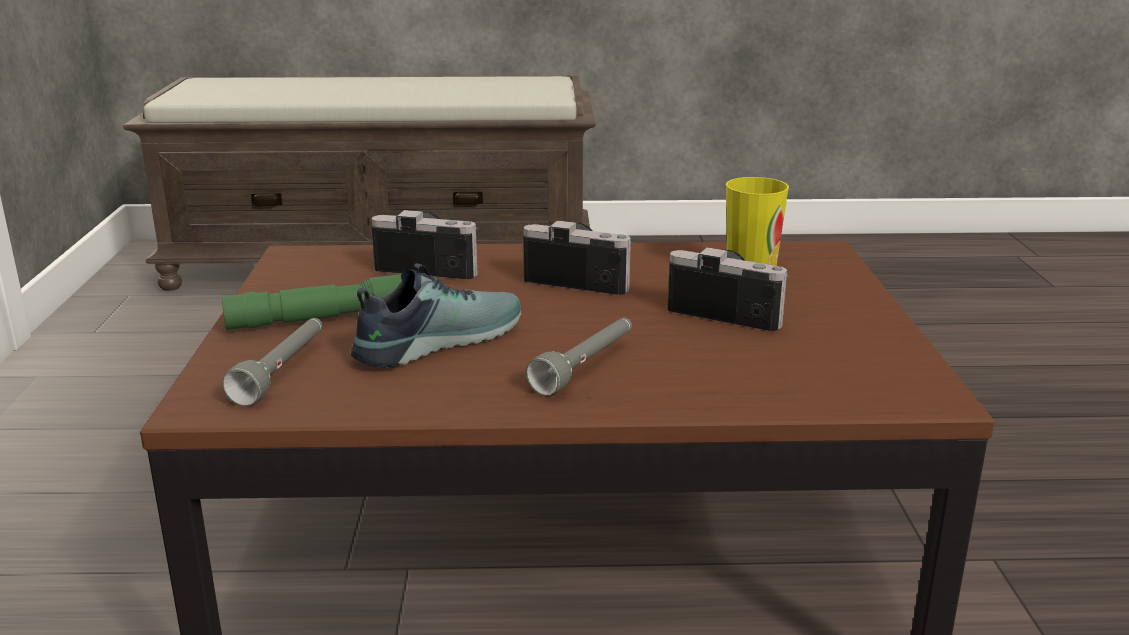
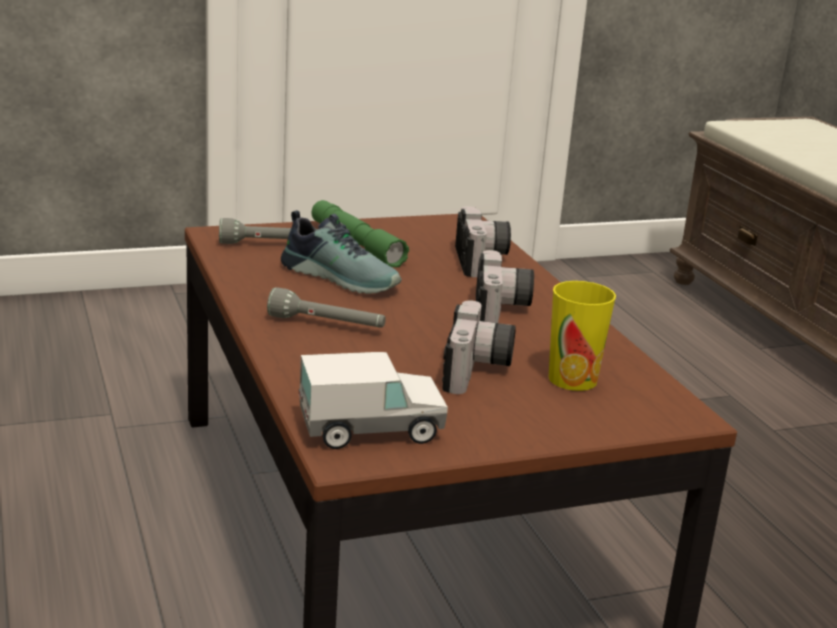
camera: 70 degrees right, 0 degrees up
(868, 376) = (370, 429): none -> toy truck

